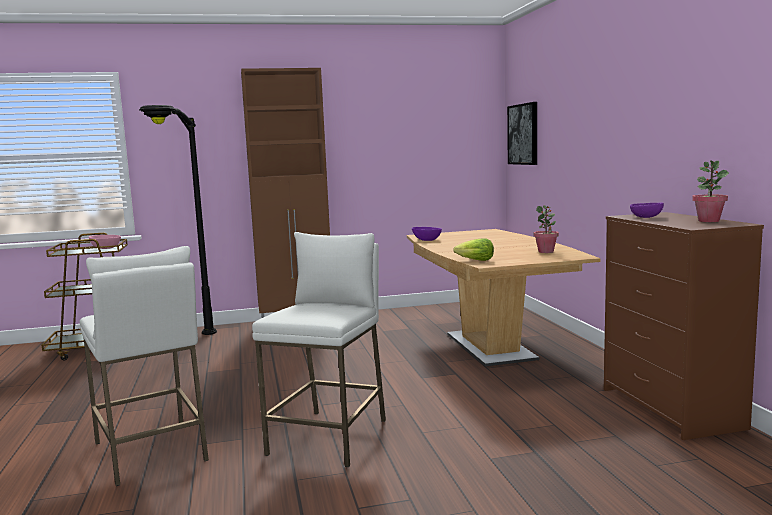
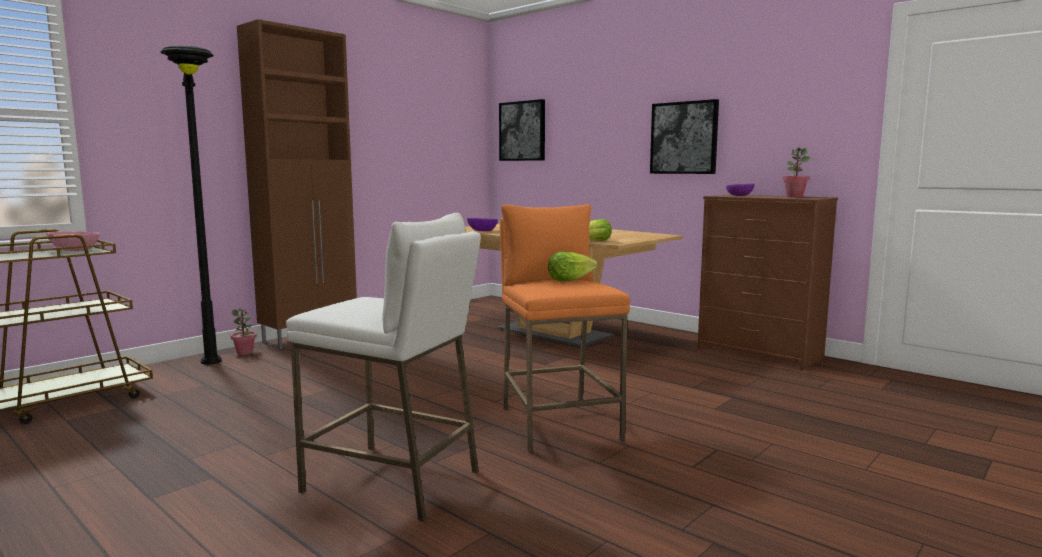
camera: 35 degrees left, 0 degrees up
(329, 437) = (558, 424): white stool -> orange stool
(331, 306) = (570, 280): none -> lettuce
(546, 251) = (625, 233): potted plant -> potted plant (245, 352)
(633, 143) = (684, 138): none -> picture

